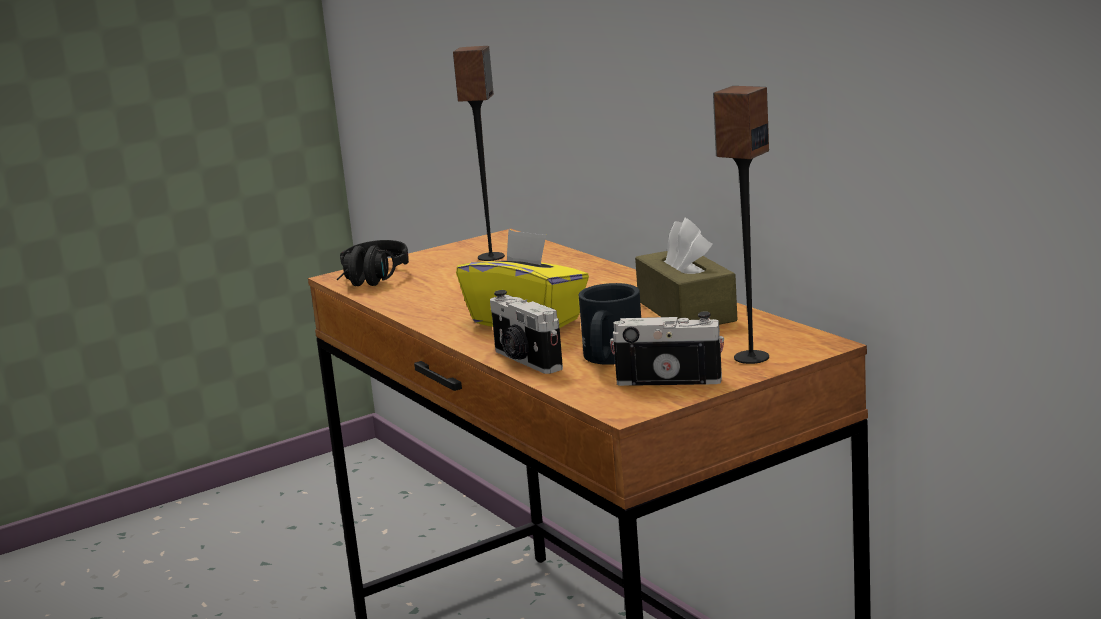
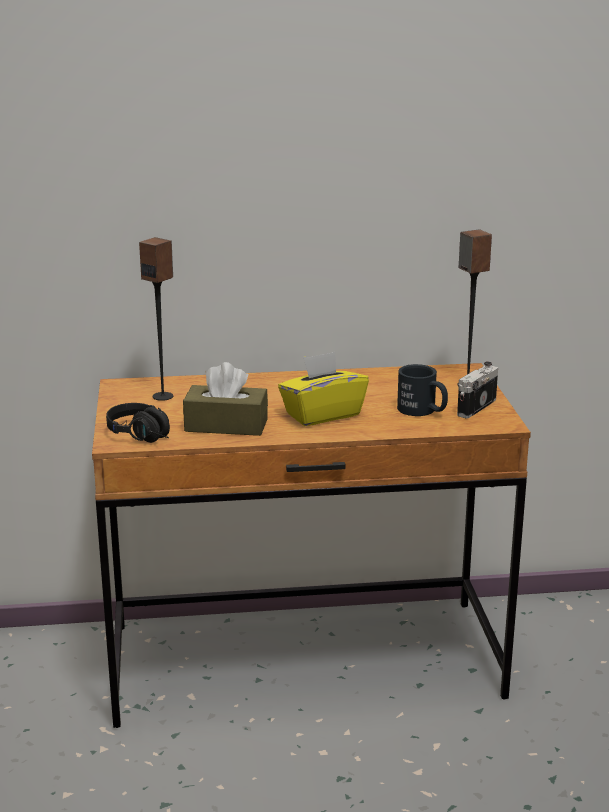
camera: 65 degrees left, 5 degrees up
(525, 360) = (394, 429): camera -> none
(686, 311) = (370, 379): brown tissue box -> brown tissue box (226, 425)

